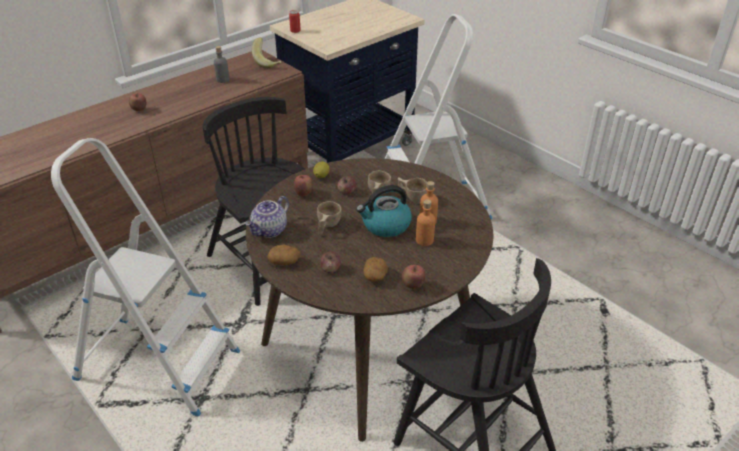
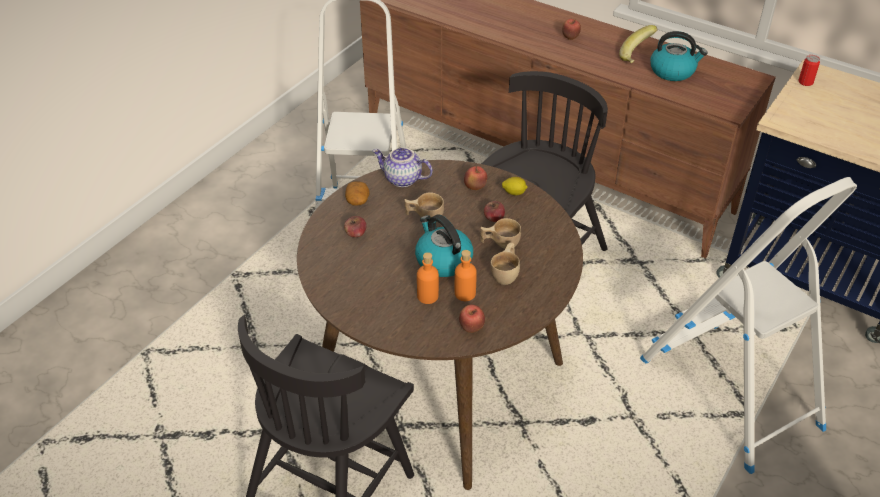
camera: 75 degrees right, 5 degrees up
(222, 80) = (673, 71): grey bottle -> kettle
(268, 62) = (743, 92): banana -> banana (637, 56)
(375, 276) = (354, 268): potato -> none
(413, 286) = (346, 298): apple -> apple (471, 328)

